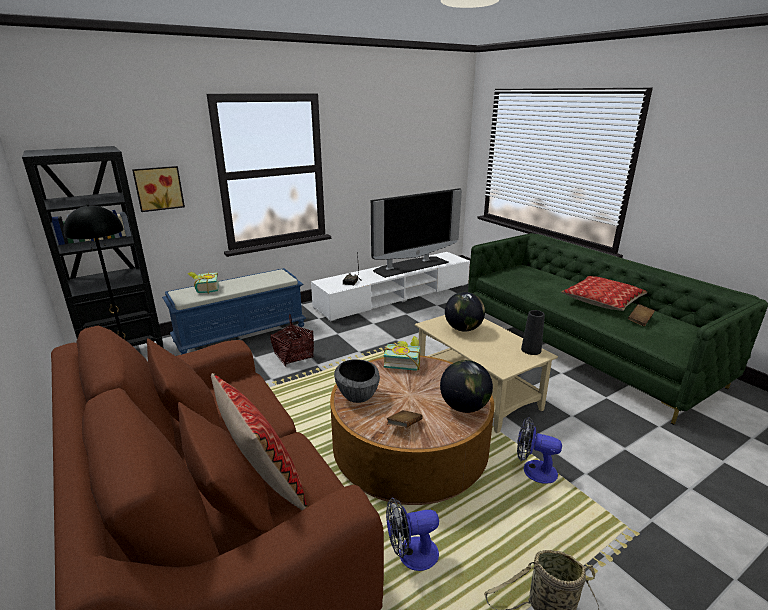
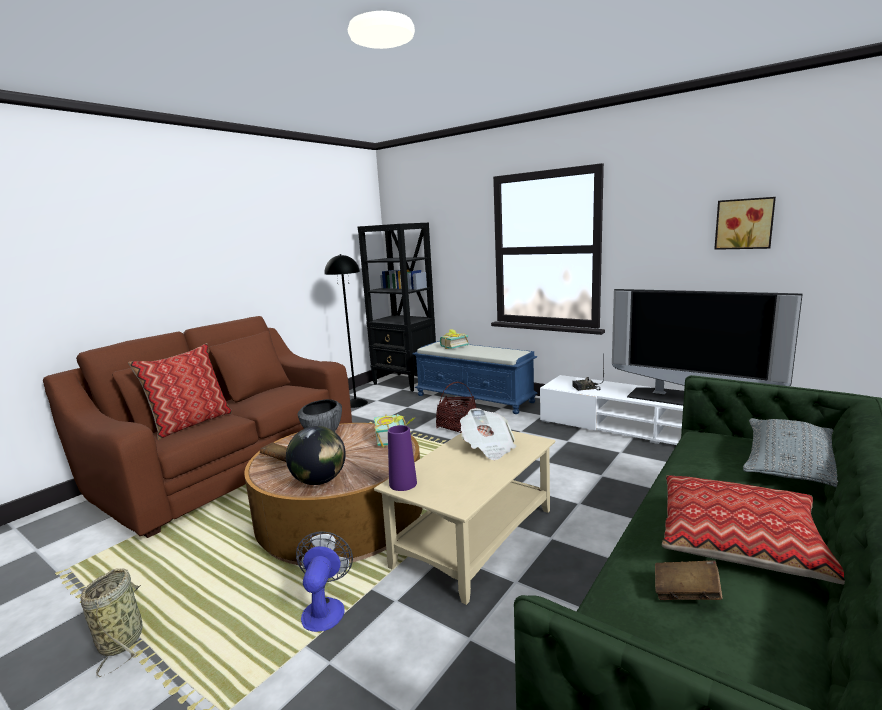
camera: 70 degrees right, 10 degrees down
(158, 188) = (452, 257): picture -> picture (744, 224)
(411, 555) = (200, 546): fan -> none
(463, 329) = (488, 447): globe -> newspaper
(503, 367) = (403, 484): none -> purple vase
(531, 350) = (466, 497): black vase -> none
(540, 273) = (788, 465): none -> grey pillow

